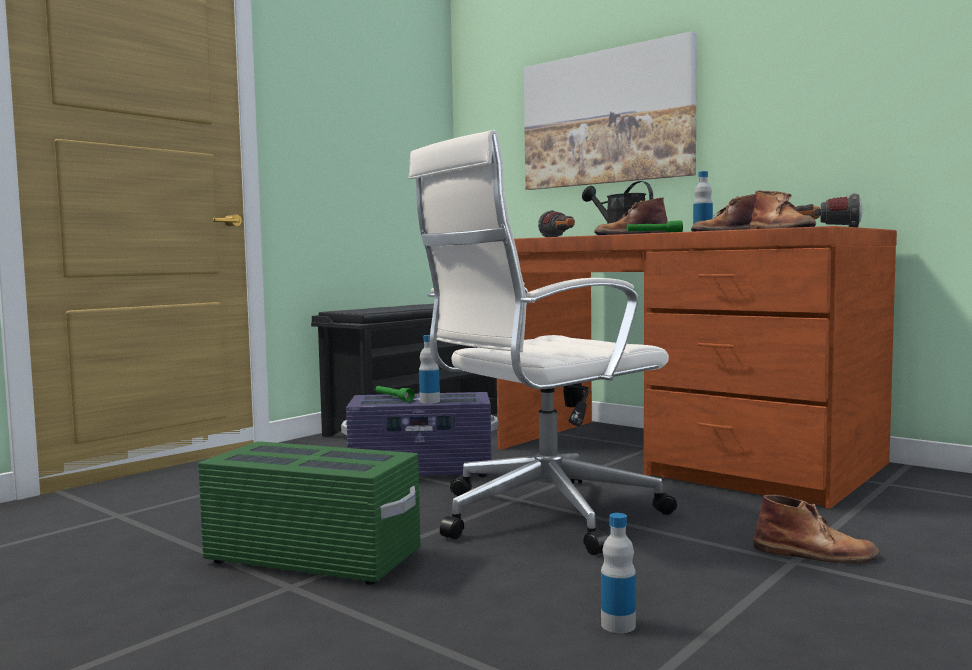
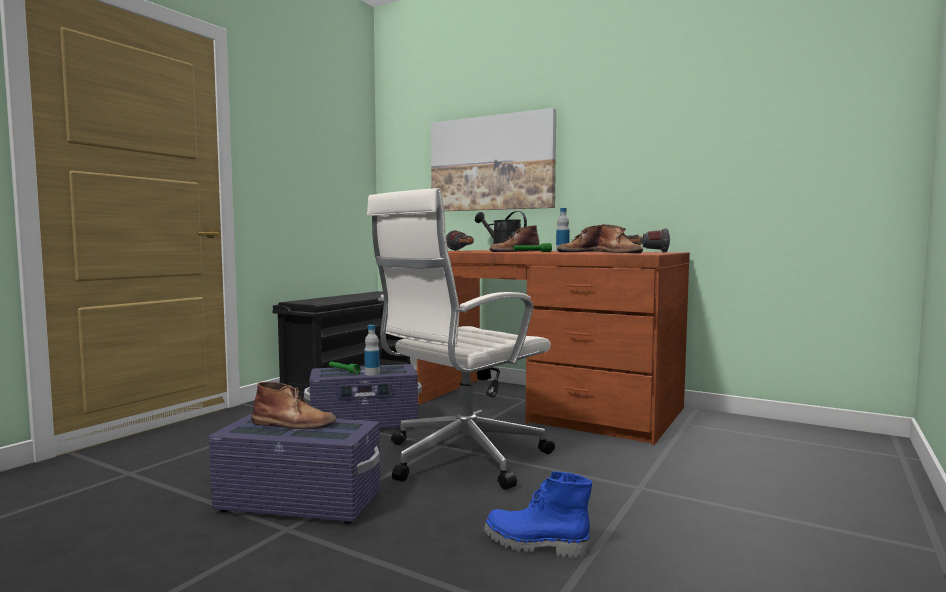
camera: 10 degrees left, 0 degrees up
(313, 558) = (299, 503): green storage box -> purple storage box
(618, 625) = (535, 545): bottle -> blue boot
(816, 554) = (652, 480): brown boot -> brown boot (294, 424)

